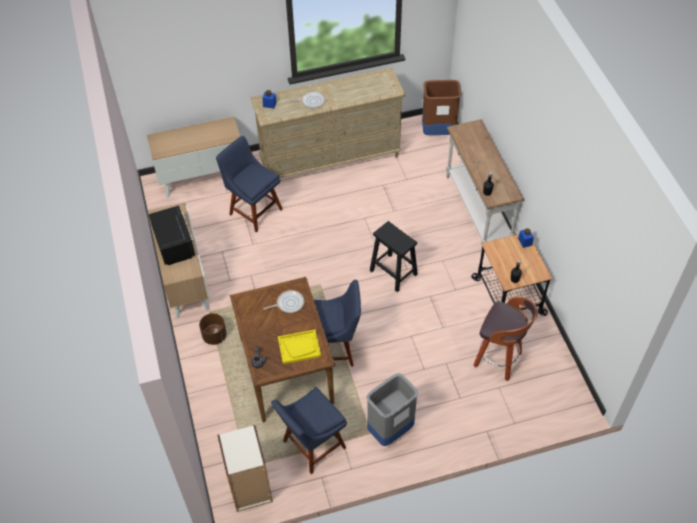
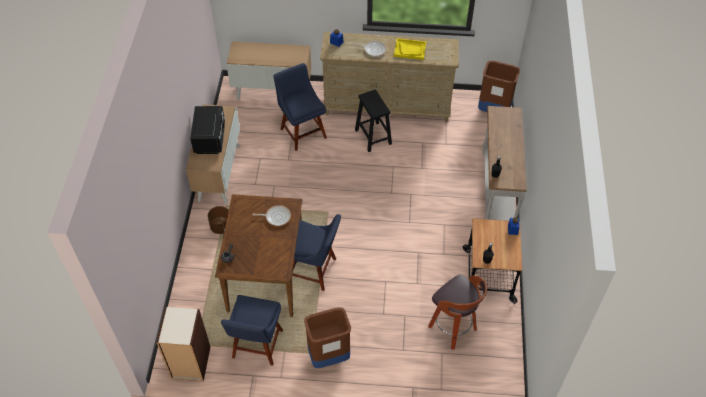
camera: 20 degrees right, 0 degrees up
(299, 347) = (267, 257): yellow tray -> yellow tray (410, 50)
(311, 446) = (256, 346): blue chair -> blue chair turned 60 degrees counterclockwise
(390, 431) = (329, 357): grey trash can -> brown trash can
(394, 273) = (396, 222): black stool -> black stool (373, 137)

